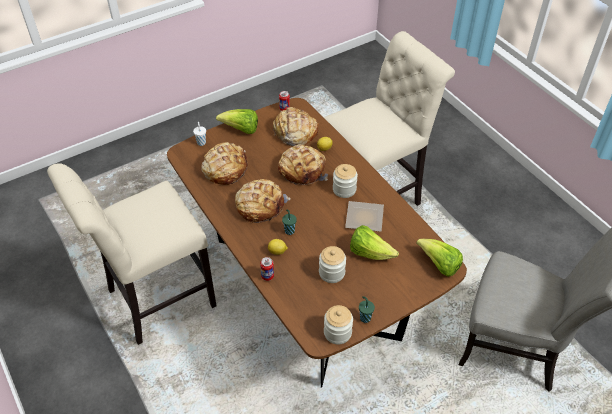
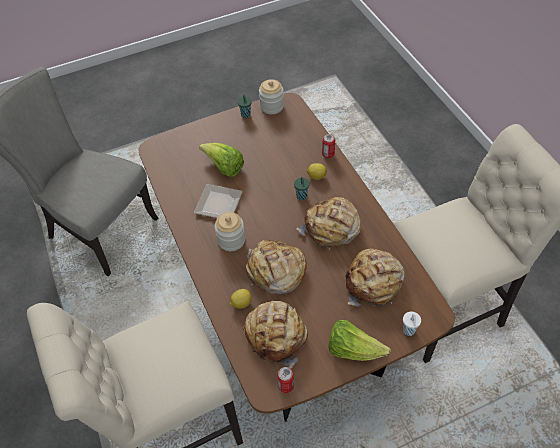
camera: 170 degrees left, 5 degrees up
(331, 273) = (266, 152): jar -> none
(439, 265) = (162, 151): lettuce -> none

